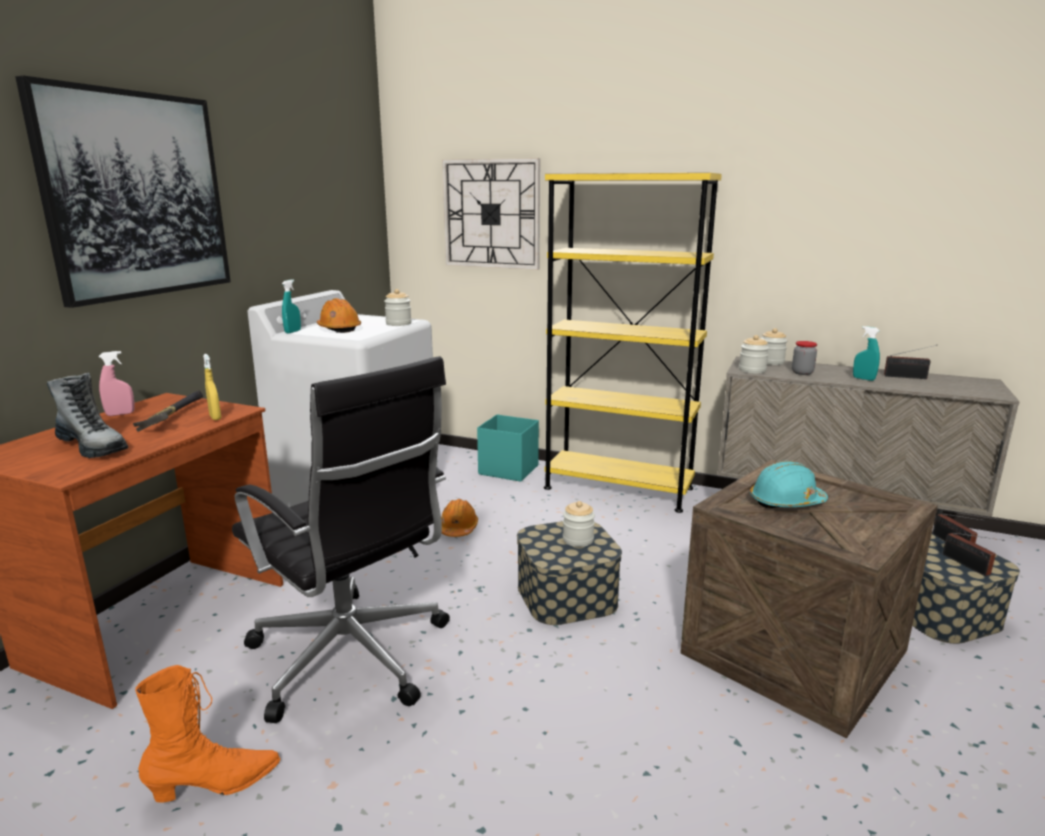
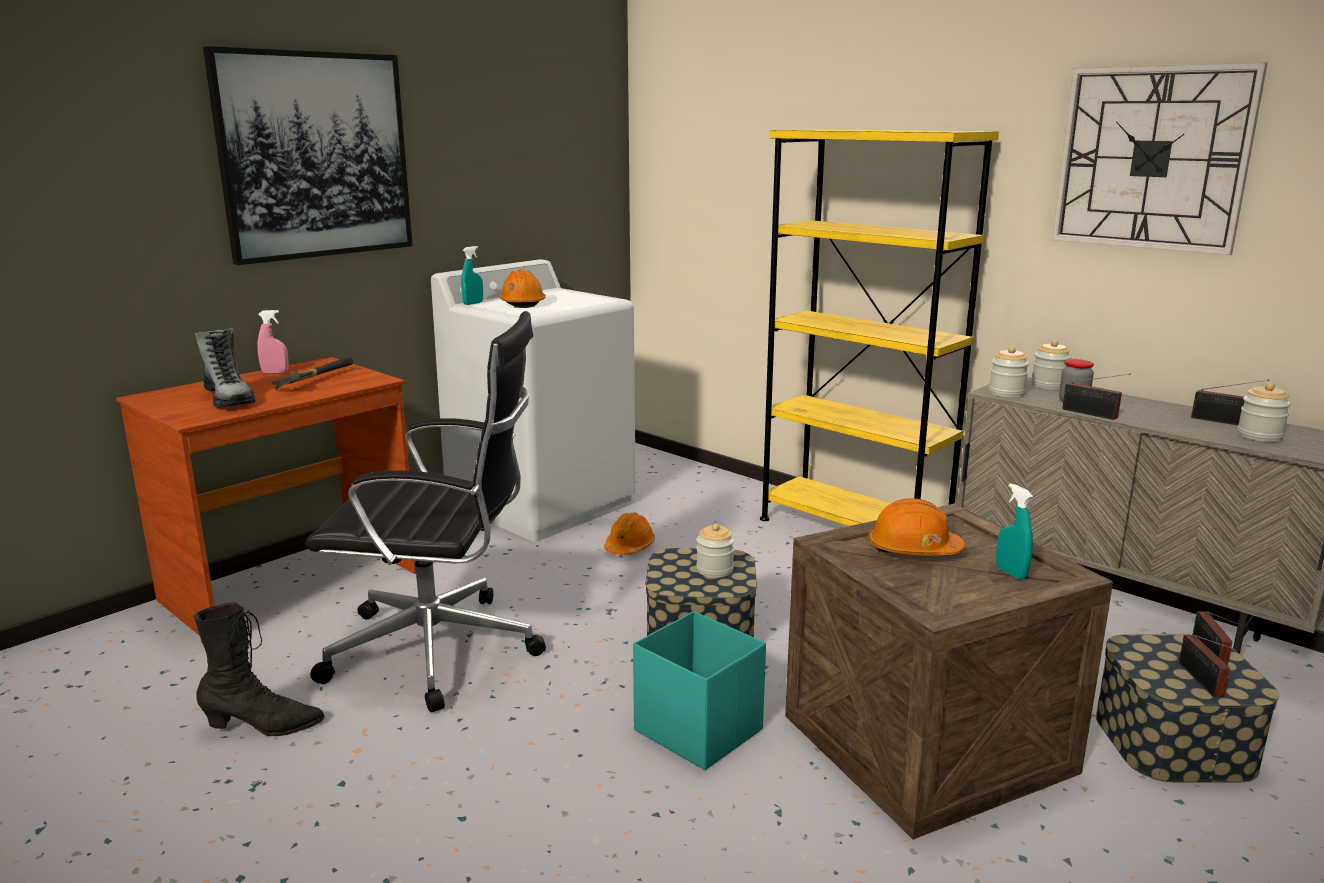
camera: 20 degrees right, 0 degrees up
(215, 417) = (351, 384): yellow spray bottle -> none
(215, 785) = (263, 726): orange boot -> black boot
(352, 658) = (440, 650): black office chair -> black office chair turned 60 degrees counterclockwise
(398, 324) = (591, 302): jar -> jar (1259, 436)
(491, 214) = (737, 175): wall clock -> wall clock (1151, 158)
(508, 470) = (732, 492): turquoise storage box -> turquoise storage box (697, 729)
(786, 502) = (913, 550): turquoise hard hat -> orange hard hat
(825, 380) = (1092, 414): none -> radio
(863, 379) = (1152, 418): turquoise spray bottle -> turquoise spray bottle (1011, 573)

